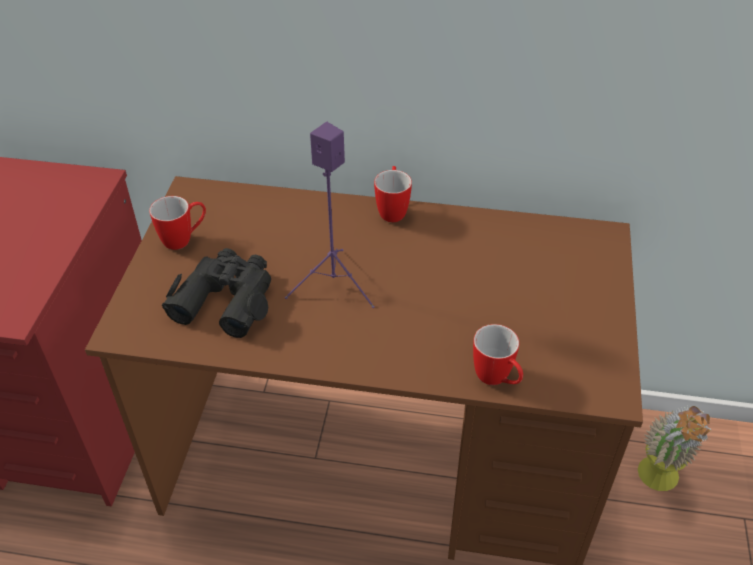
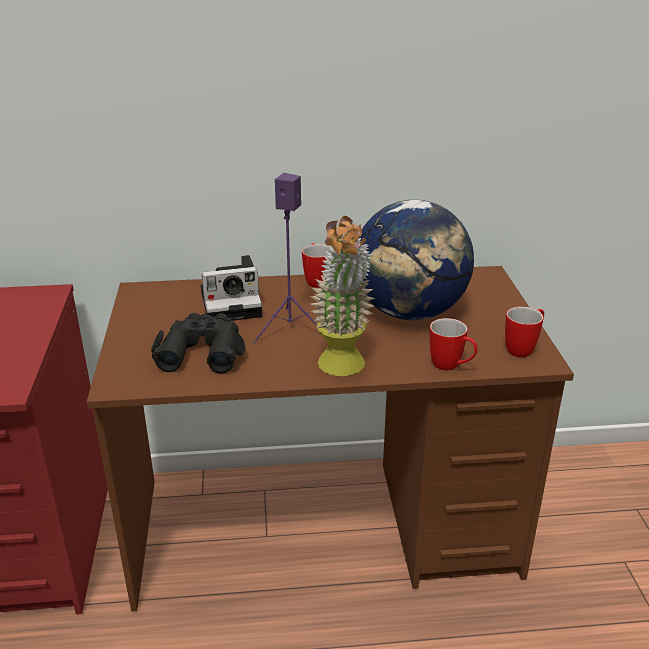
camera: 15 degrees left, 15 degrees down
(184, 239) = (146, 319): mug -> mug (523, 348)
(286, 230) = (233, 303): none -> camera
(483, 282) = (410, 312): none -> globe
(658, 483) = (561, 498): potted plant -> potted plant (342, 370)

